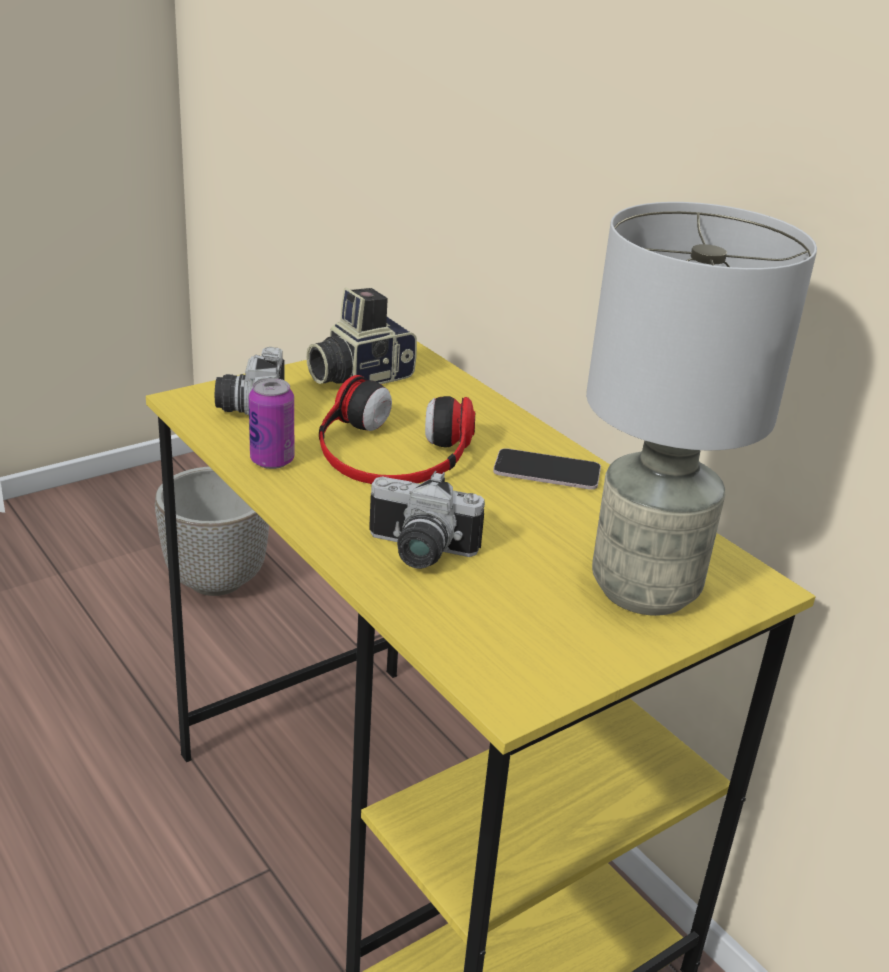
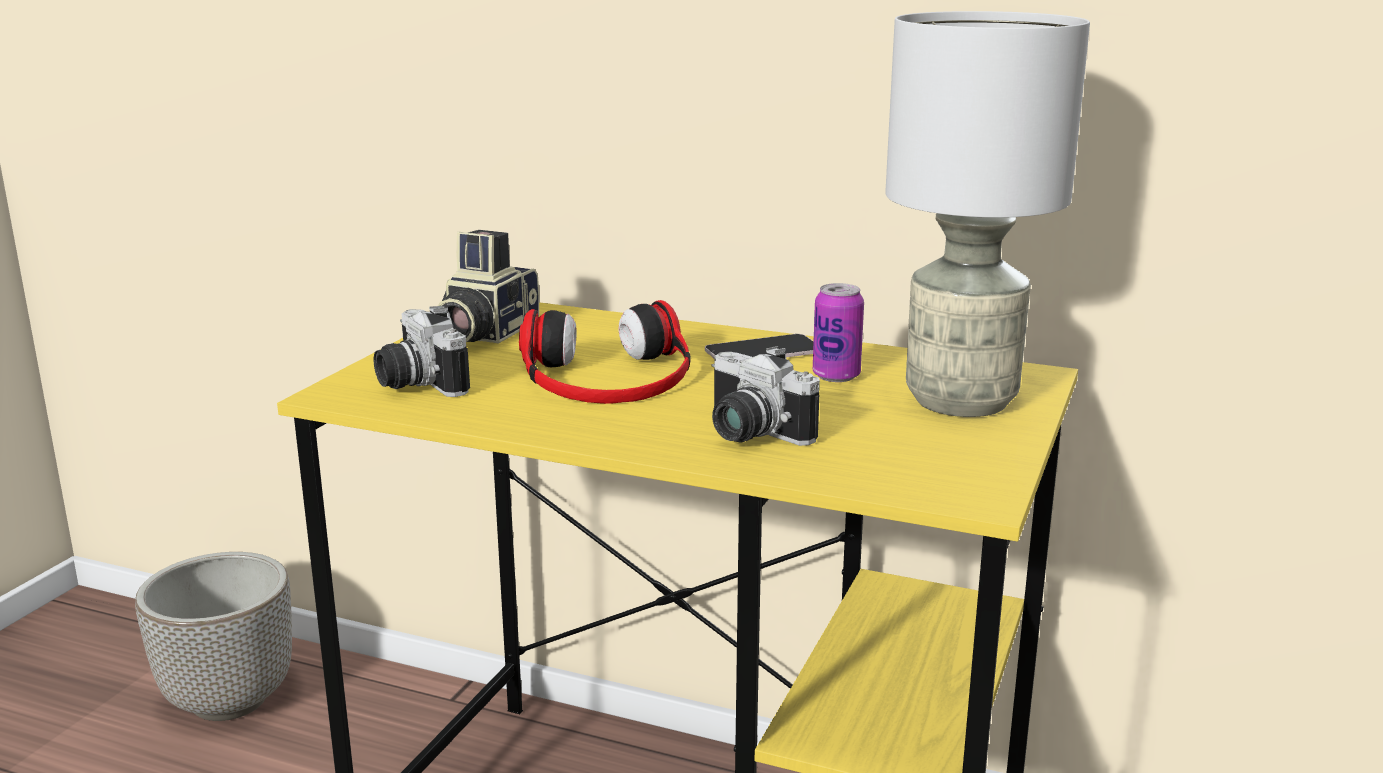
camera: 30 degrees left, 10 degrees down
(272, 460) = (503, 412): can -> can (836, 376)
(418, 553) = (748, 434): camera -> camera turned 60 degrees clockwise

